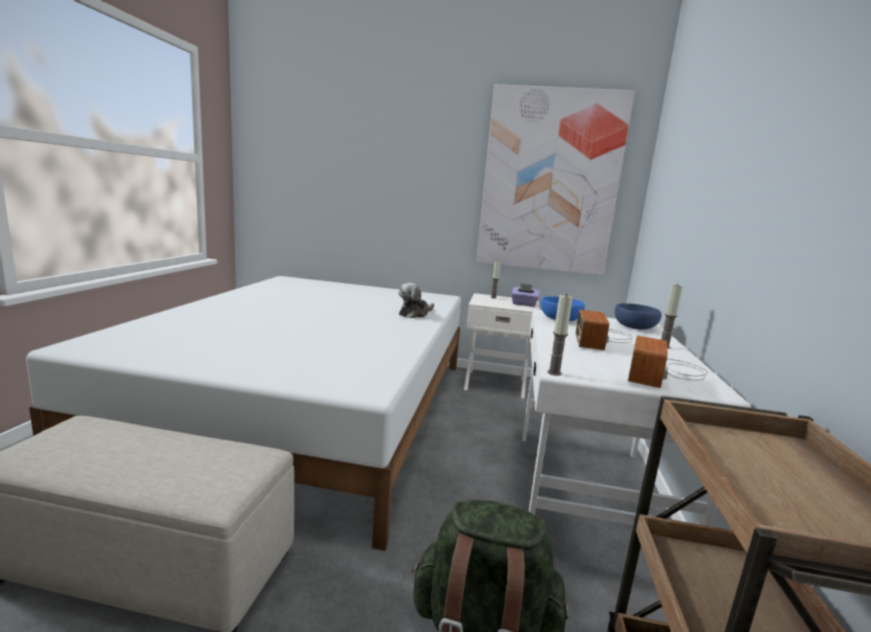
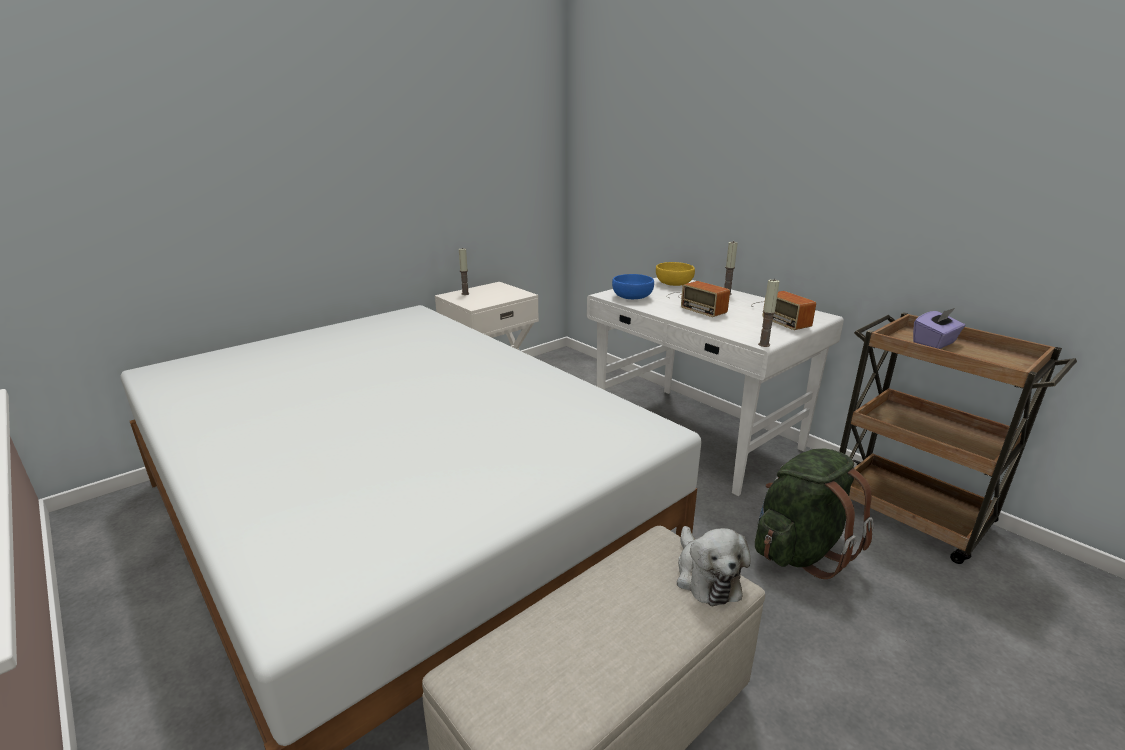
camera: 50 degrees left, 10 degrees up
(415, 314) = (457, 344): plush toy -> plush toy (706, 576)
(524, 304) = (506, 291): purple tissue box -> purple tissue box (934, 343)
(549, 182) = (485, 142): picture -> none
(634, 327) = (673, 284): blue bowl -> yellow bowl

